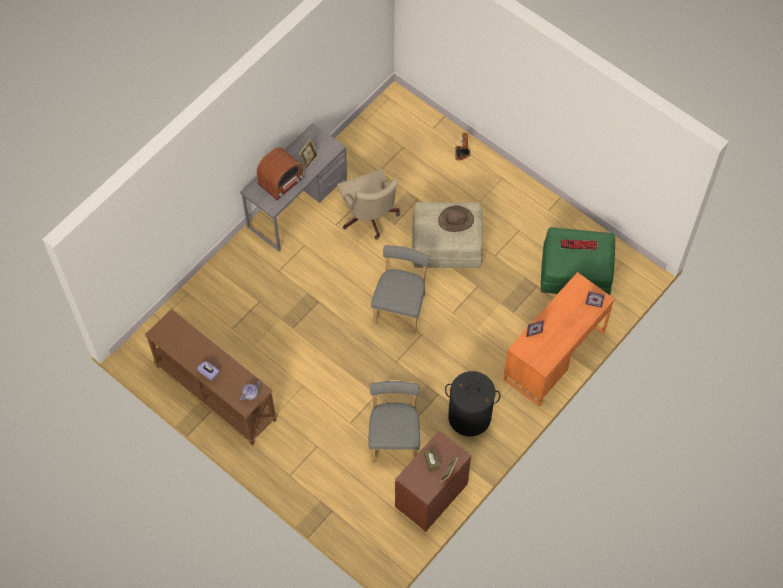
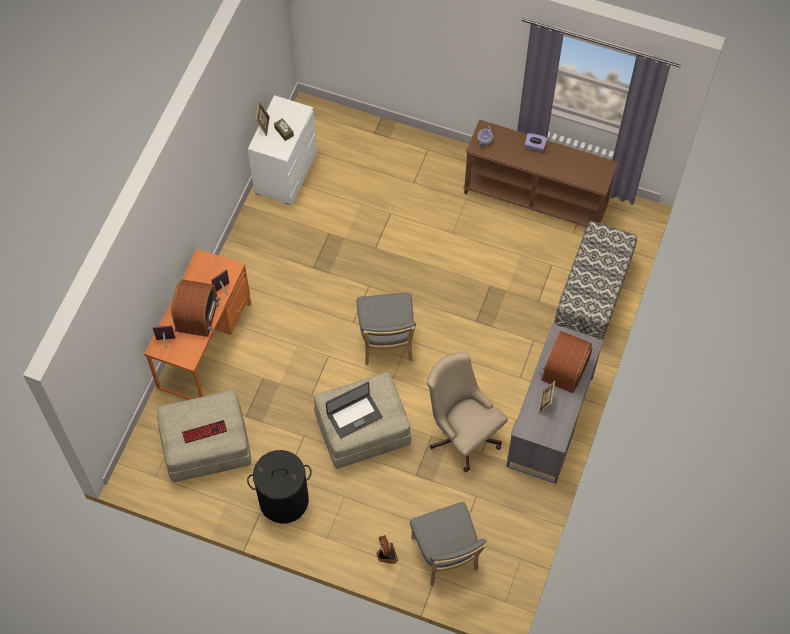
camera: 160 degrees right, 0 degrees up
(212, 291) = (592, 295): none -> bench
(394, 438) = (341, 213): grey chair -> grey chair (446, 556)
(431, 496) = (286, 173): brown dresser -> white dresser
(456, 220) = (354, 415): brown hat -> laptop
(469, 416) = (273, 256): black laundry basket -> black laundry basket (283, 500)
(561, 317) = (197, 314): none -> radio
(575, 273) = (207, 445): green ottoman -> beige ottoman

